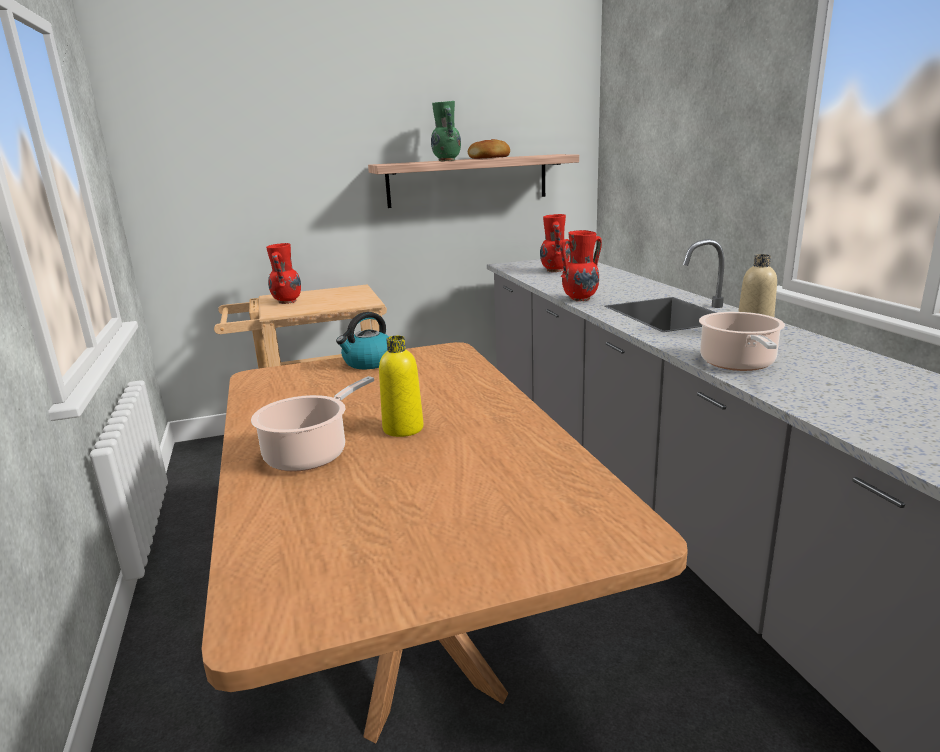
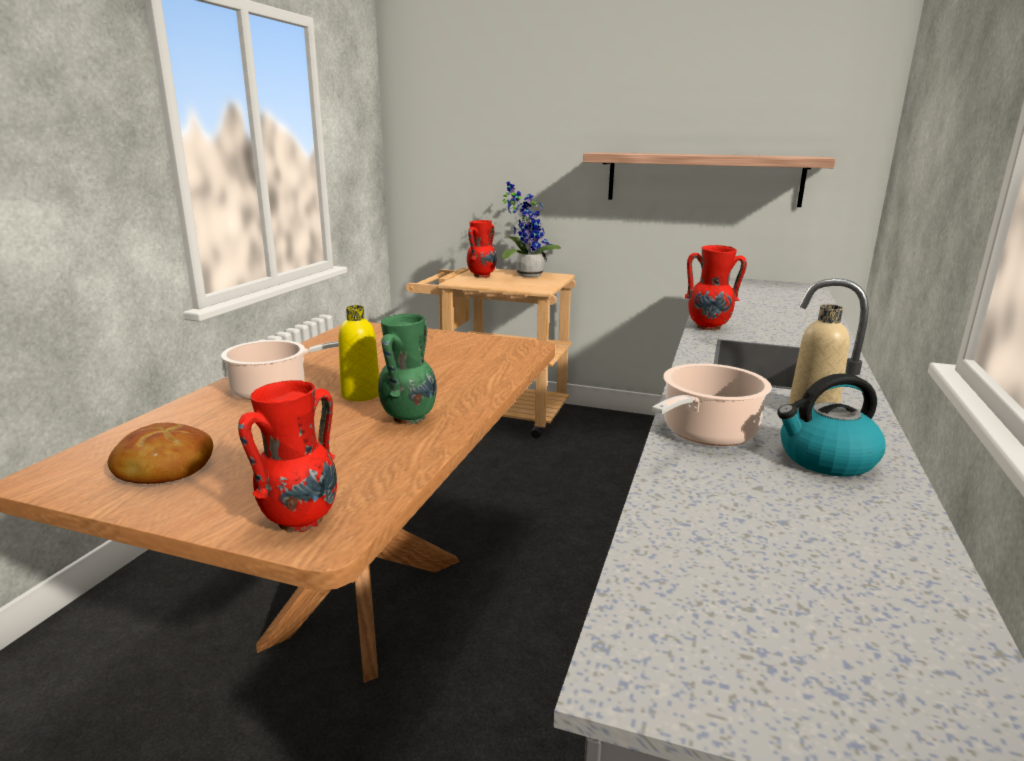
camera: 35 degrees right, 0 degrees up
(327, 292) = (526, 275): none -> potted plant
(369, 363) = (446, 339): kettle -> kettle (825, 459)
(446, 160) = (668, 154): green vase -> green vase (408, 419)
(489, 158) = (723, 155): bread -> bread (163, 468)
(554, 270) = (756, 295): red vase -> red vase (298, 521)

